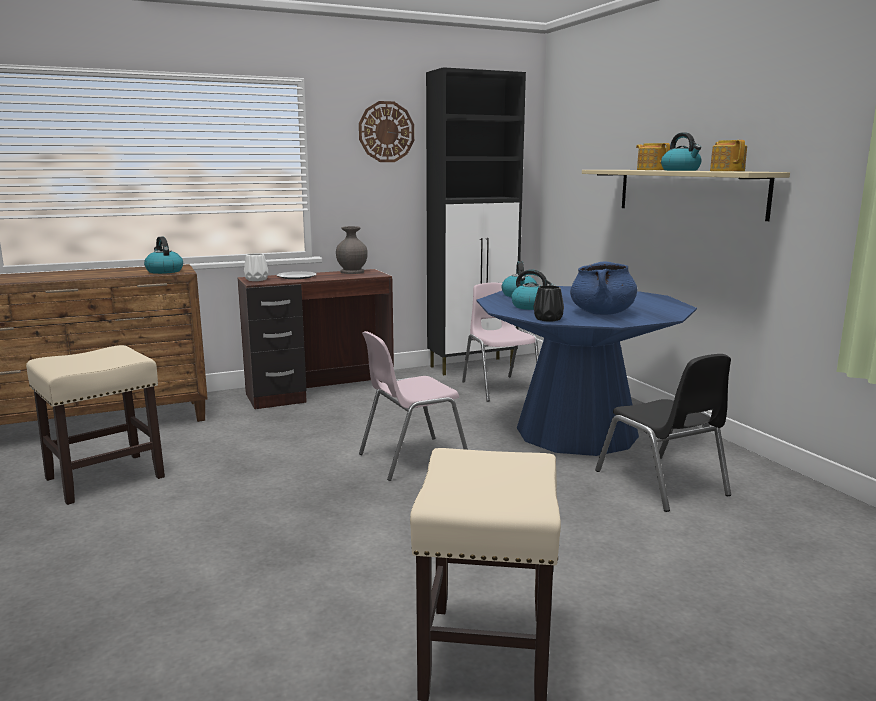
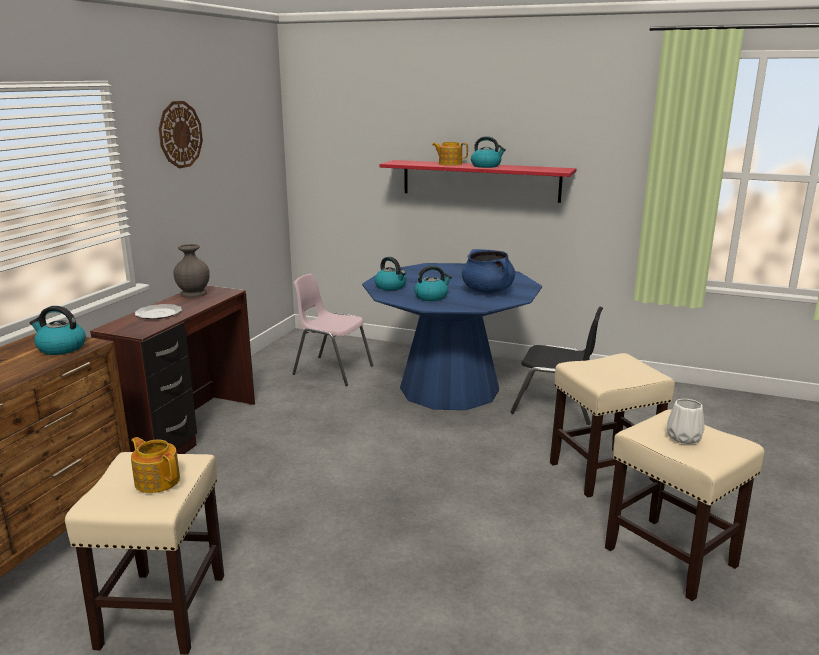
camera: 45 degrees left, 5 degrees up
(257, 279) = (128, 328): white vase -> white vase (684, 437)
(411, 459) = (389, 457): pink chair -> none
(473, 366) = (272, 356): black cabinet -> none
(547, 319) = (473, 306): black vase -> none
(586, 554) = (603, 471): none -> beige stool
(688, 192) = (480, 180): beige shelf -> red shelf
(727, 171) = (535, 168): teapot -> teapot (157, 480)

